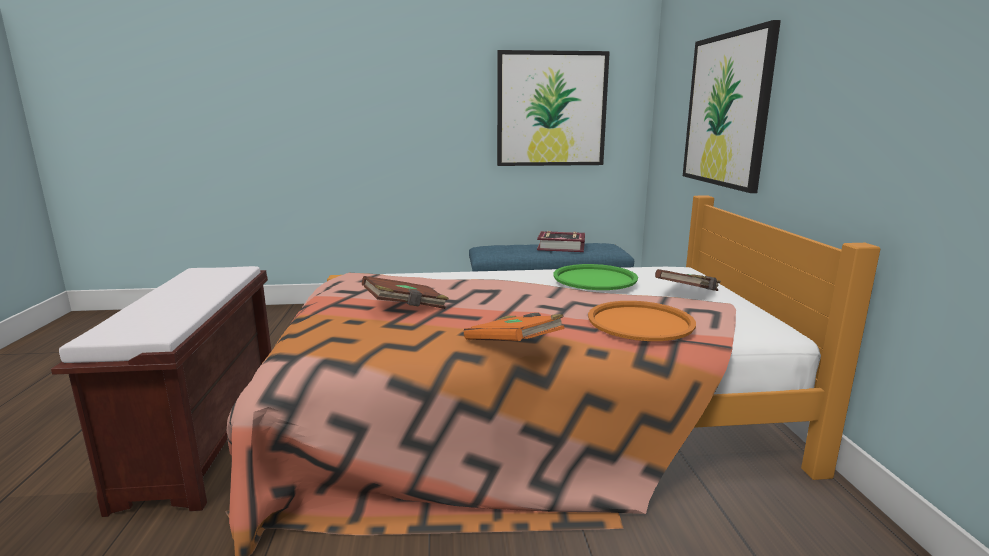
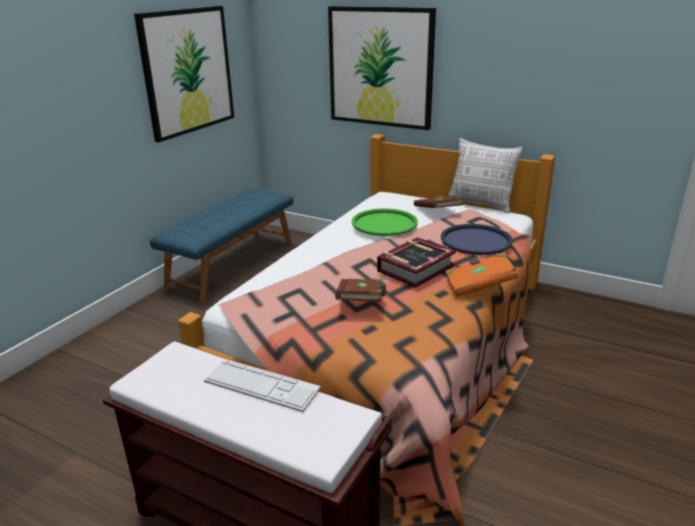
camera: 55 degrees left, 10 degrees up
(200, 298) = (261, 385): none -> keyboard
(561, 247) = (232, 206): book -> book (415, 268)
(640, 322) = (476, 240): orange tray -> blue tray
(769, 309) = (480, 204): none -> pillow

